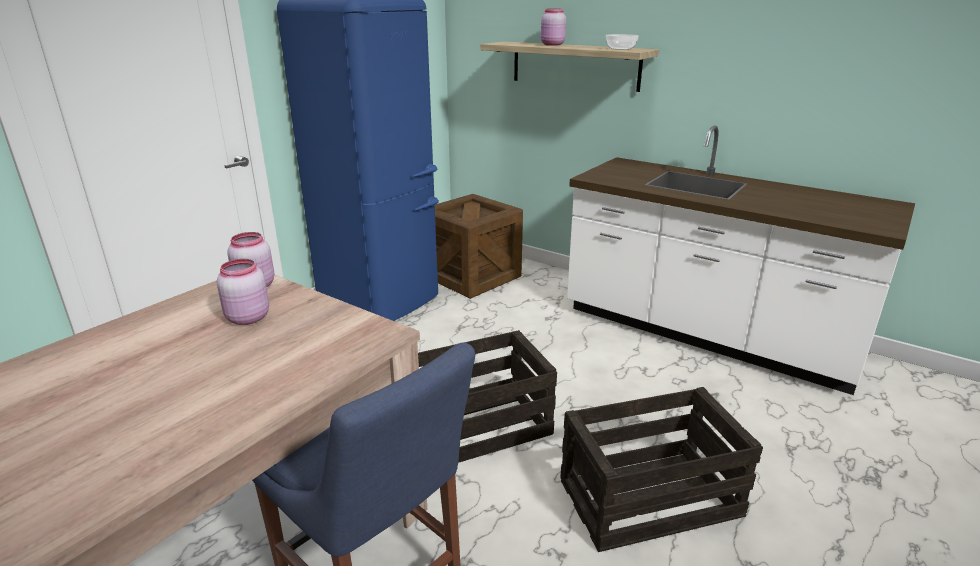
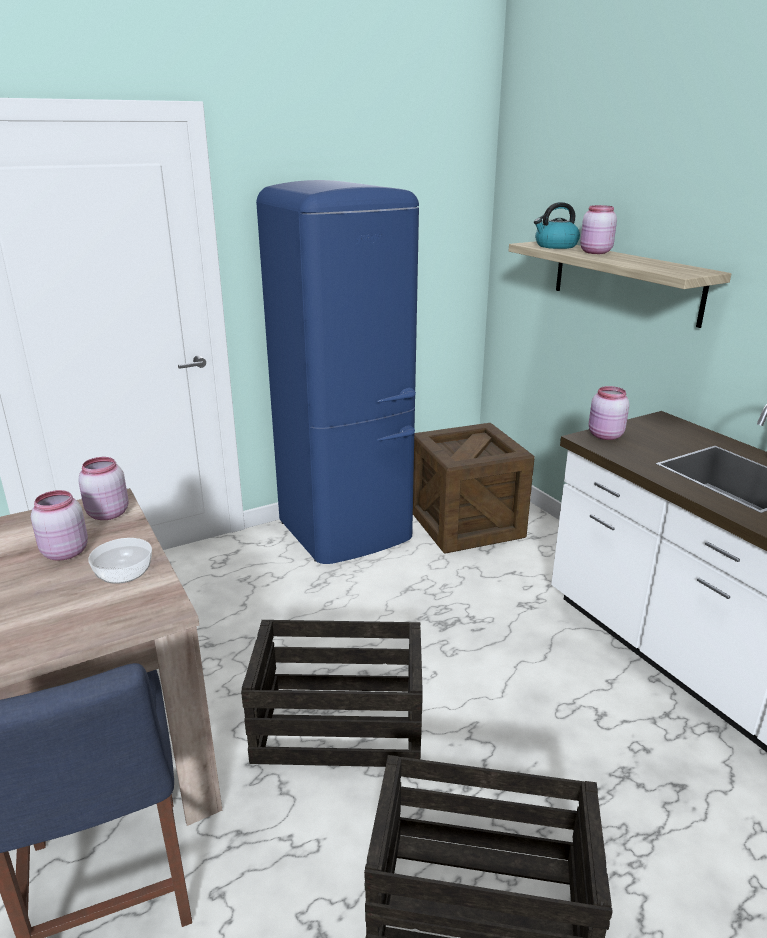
camera: 25 degrees right, 0 degrees up
(517, 43) = (555, 246): none -> kettle
(597, 175) = (604, 436): none -> pink jar
(620, 49) = (672, 268): bowl -> bowl (124, 572)

